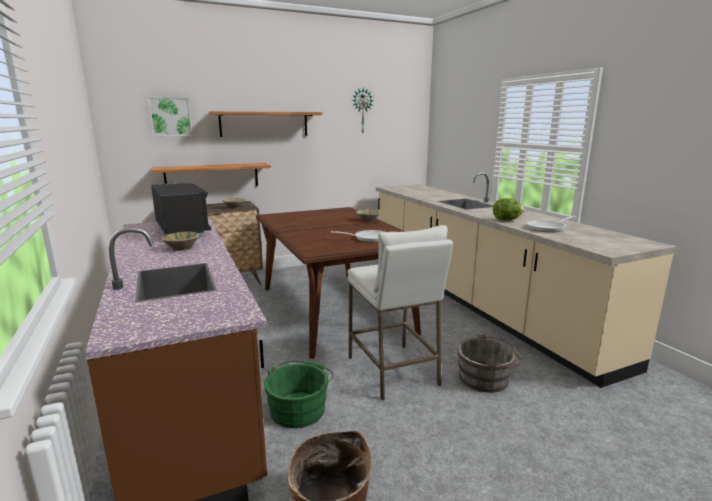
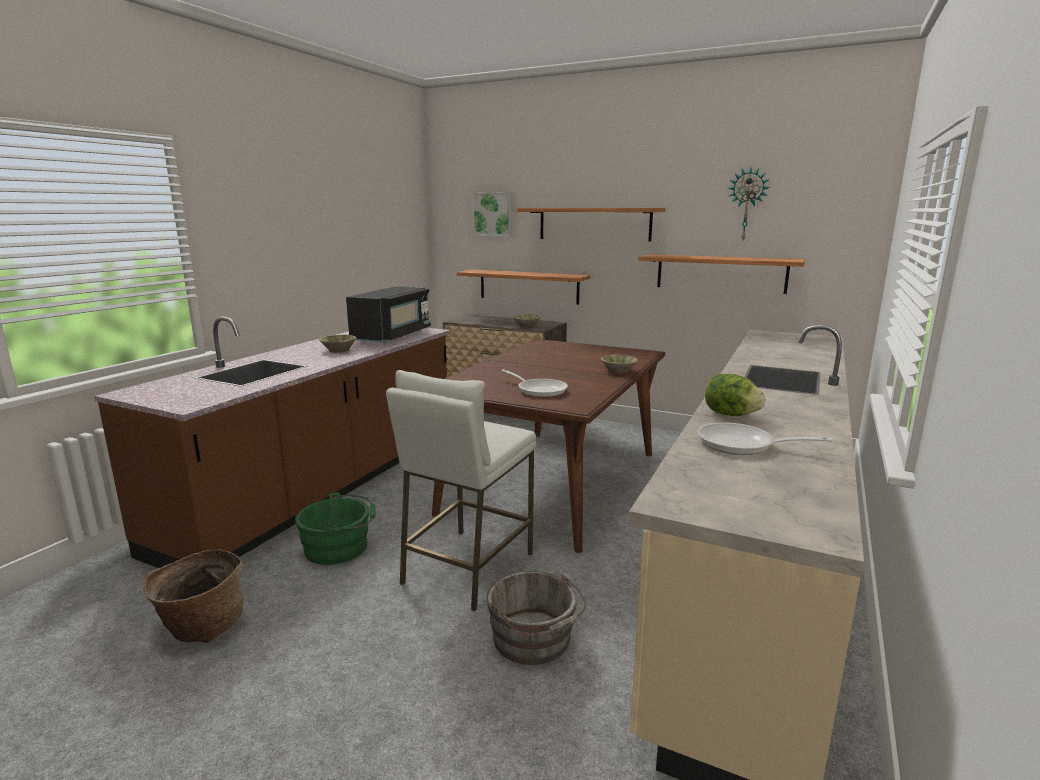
camera: 50 degrees right, 0 degrees up
(351, 154) = (720, 273): none -> shelf

